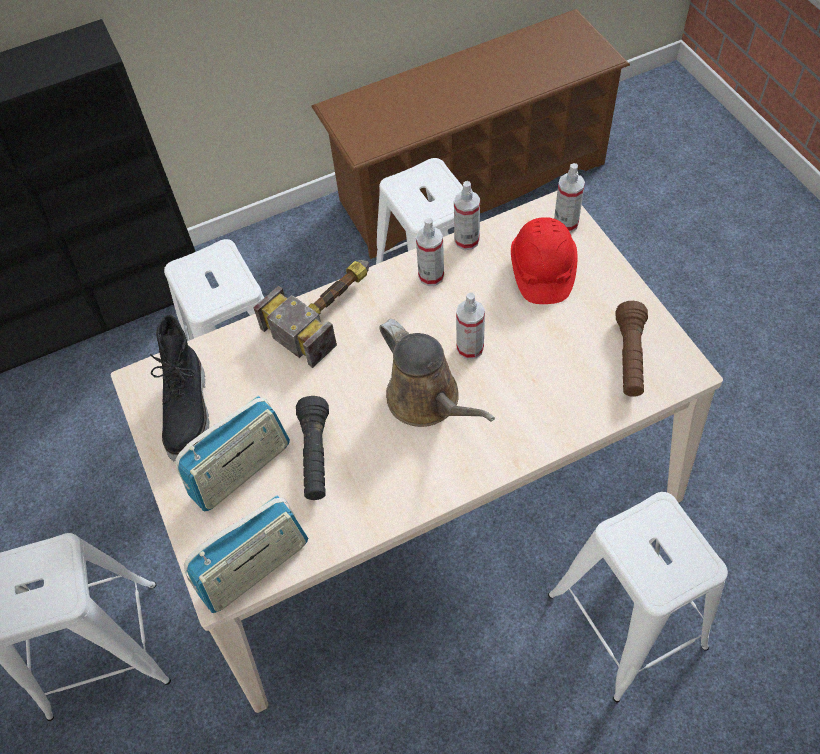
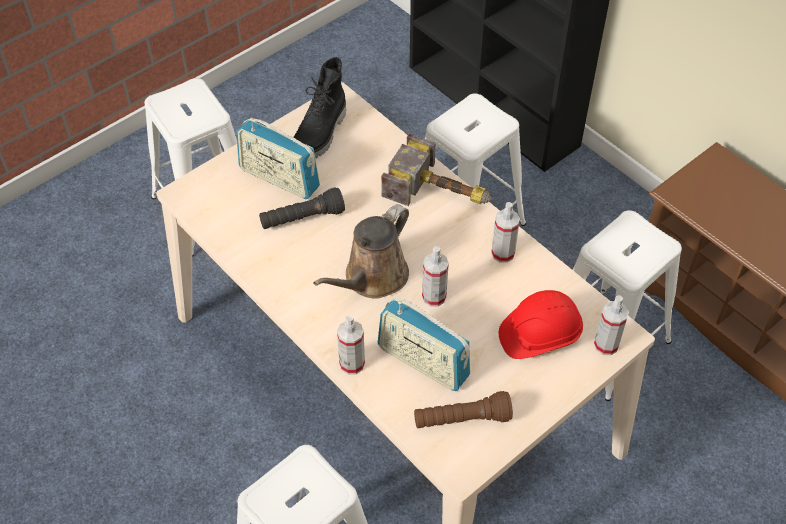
camera: 70 degrees right, 5 degrees down
(190, 412) = (320, 135): black boot -> black boot turned 45 degrees counterclockwise
(255, 568) = (203, 208): radio -> radio (423, 362)
(466, 240) = (553, 271): spray bottle -> spray bottle (352, 364)

